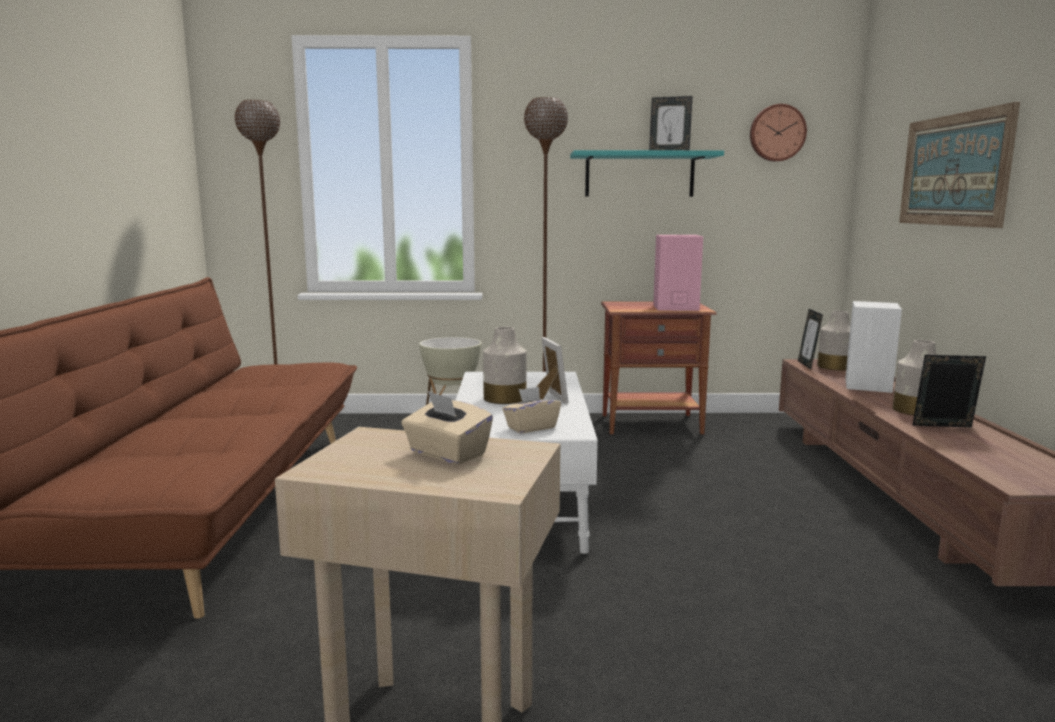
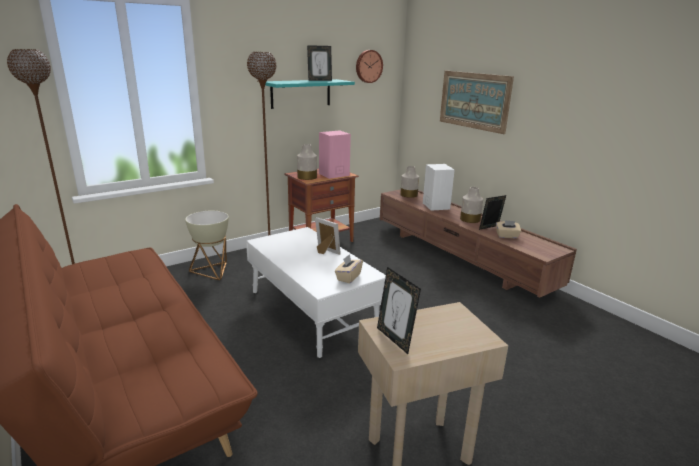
camera: 35 degrees left, 10 degrees up
(447, 454) = (432, 325): beige tissue box -> beige tissue box (507, 236)
(505, 398) = (302, 257): beige vase -> beige vase (307, 177)
(807, 365) = (396, 195): picture frame -> picture frame (395, 339)

